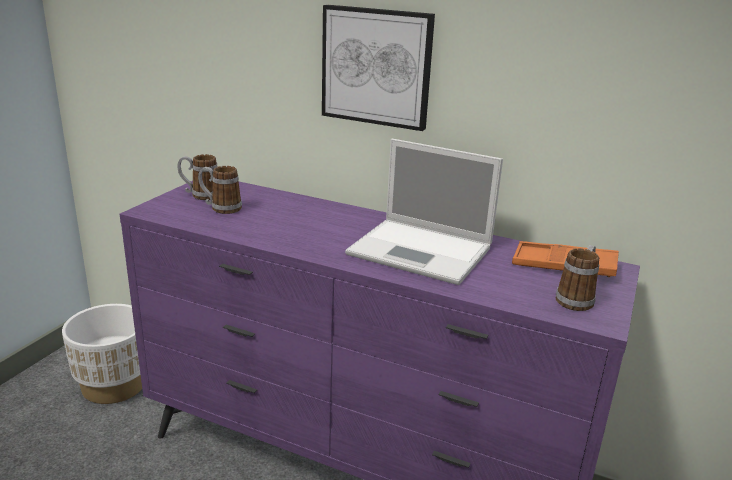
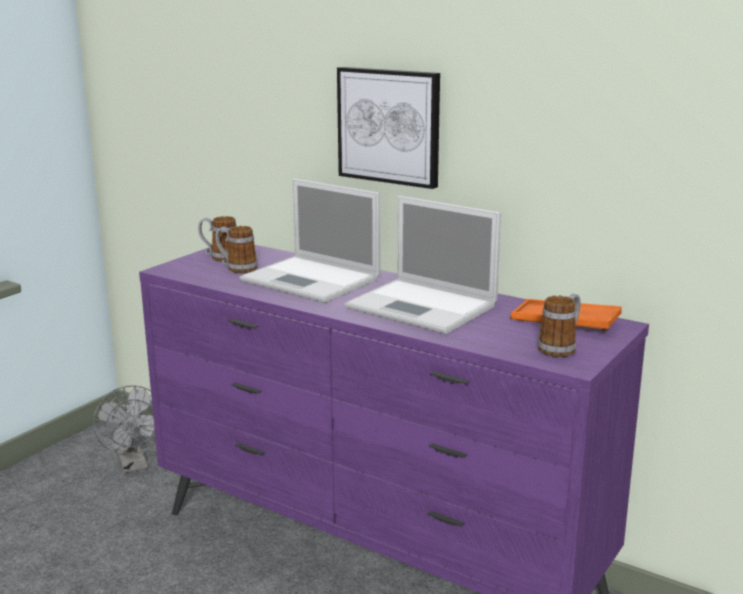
camera: 10 degrees right, 5 degrees down
(114, 385) = (134, 465): white planter -> grey fan
(302, 221) = (313, 280): none -> laptop

